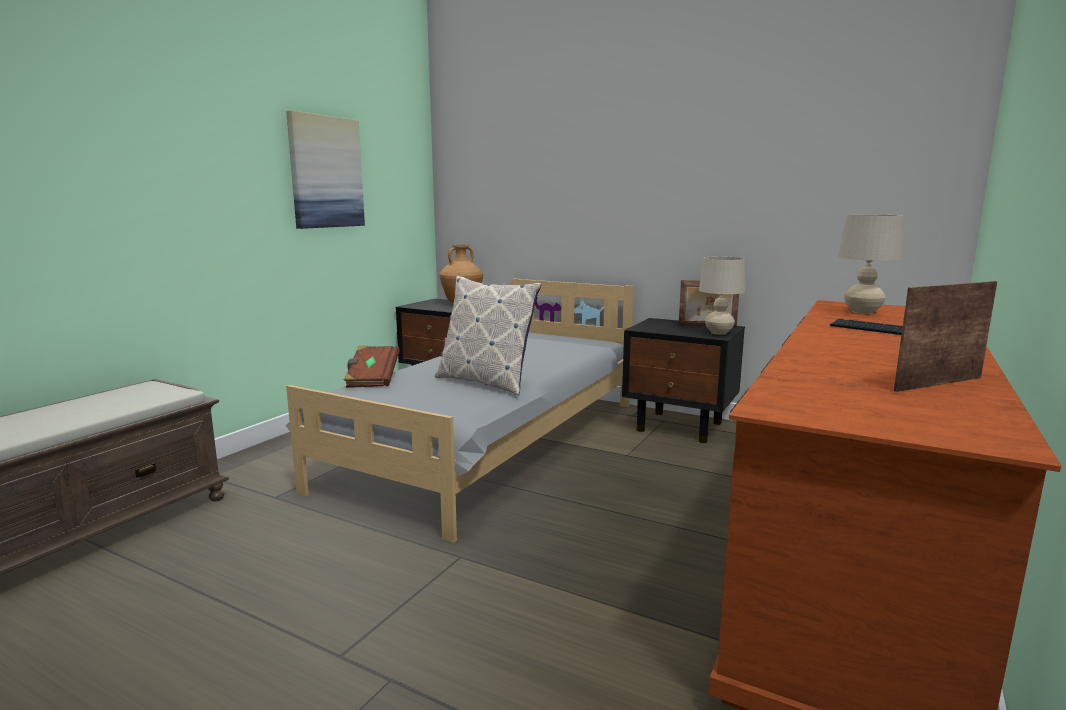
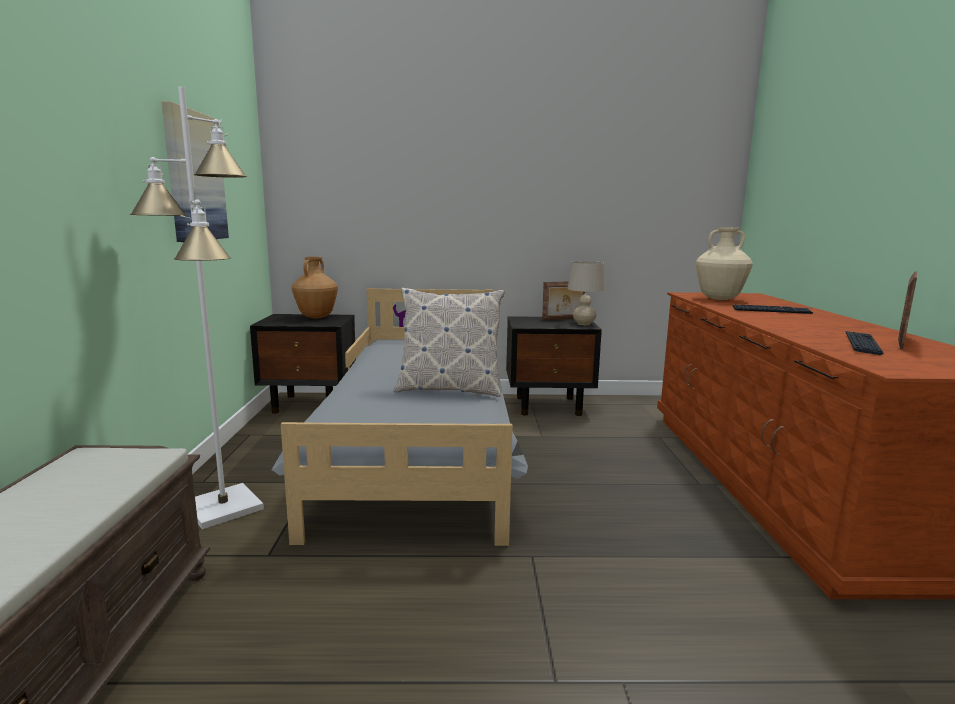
camera: 30 degrees left, 0 degrees up
(290, 456) = (225, 507): none -> white floor lamp
(372, 379) = (333, 403): brown book -> none
(856, 379) = (862, 344): none -> keyboard
(862, 312) = (720, 299): beige table lamp -> beige vase

